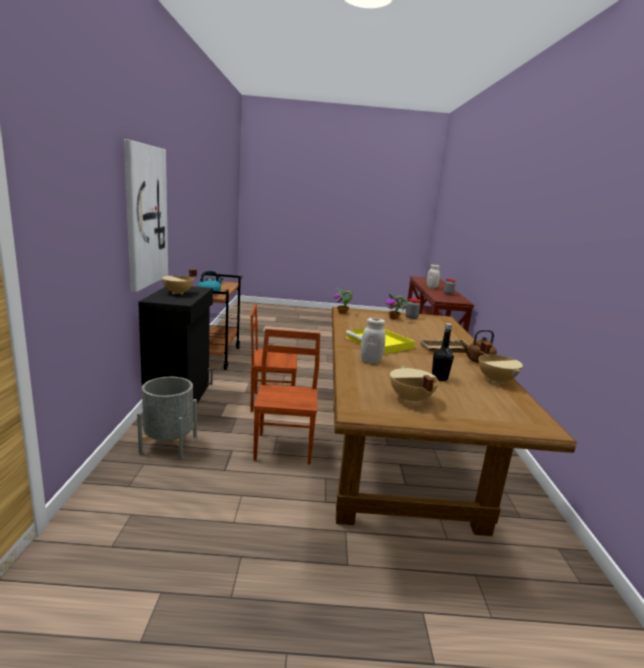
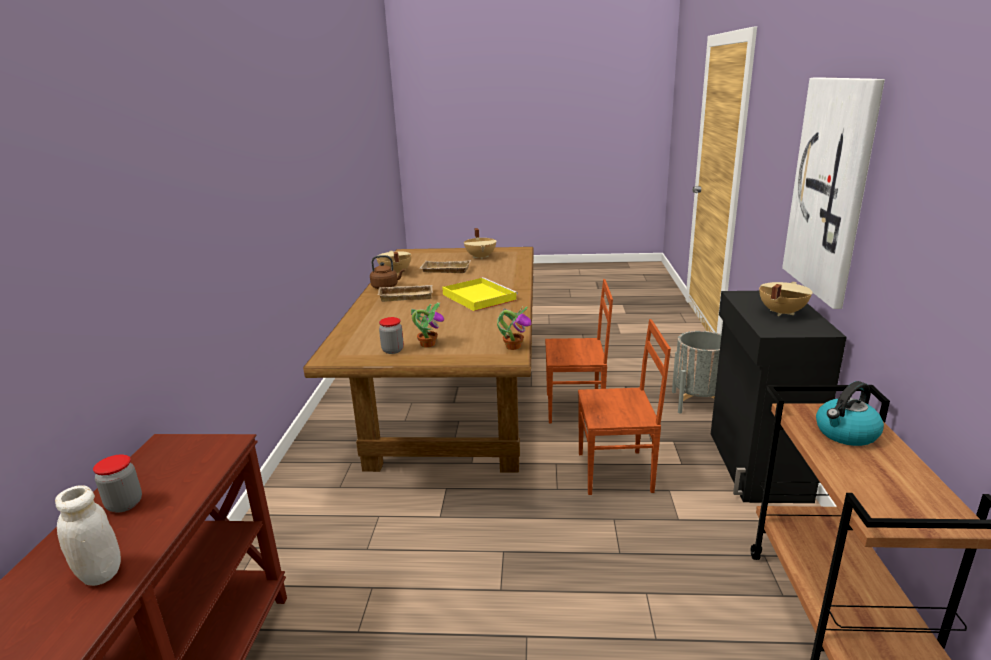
camera: 175 degrees left, 5 degrees up
(285, 448) = (575, 408): brown chair -> brown chair turned 90 degrees counterclockwise
(370, 361) = (498, 278): white jar -> none
(439, 378) = (444, 270): black bottle -> beige tray

